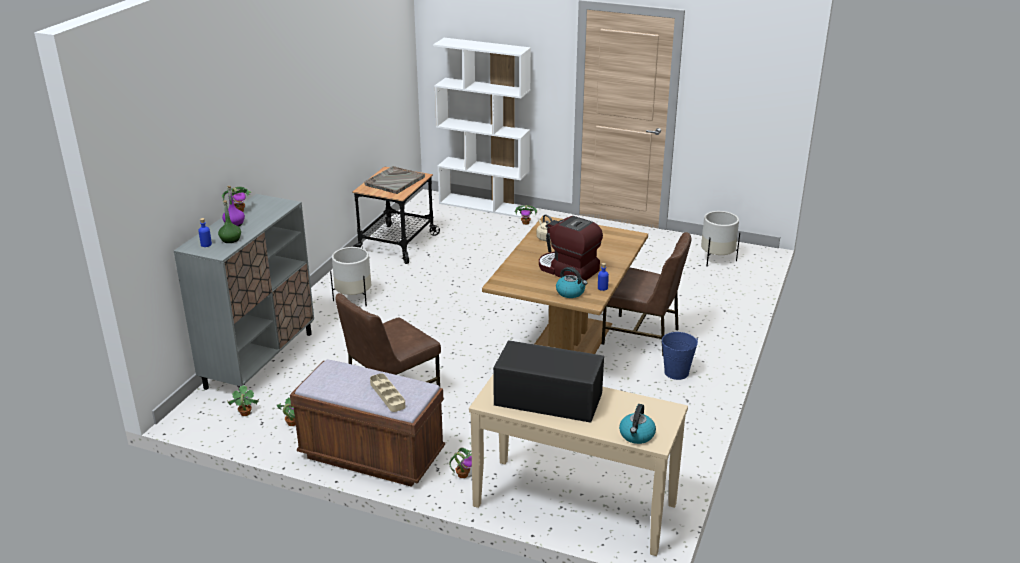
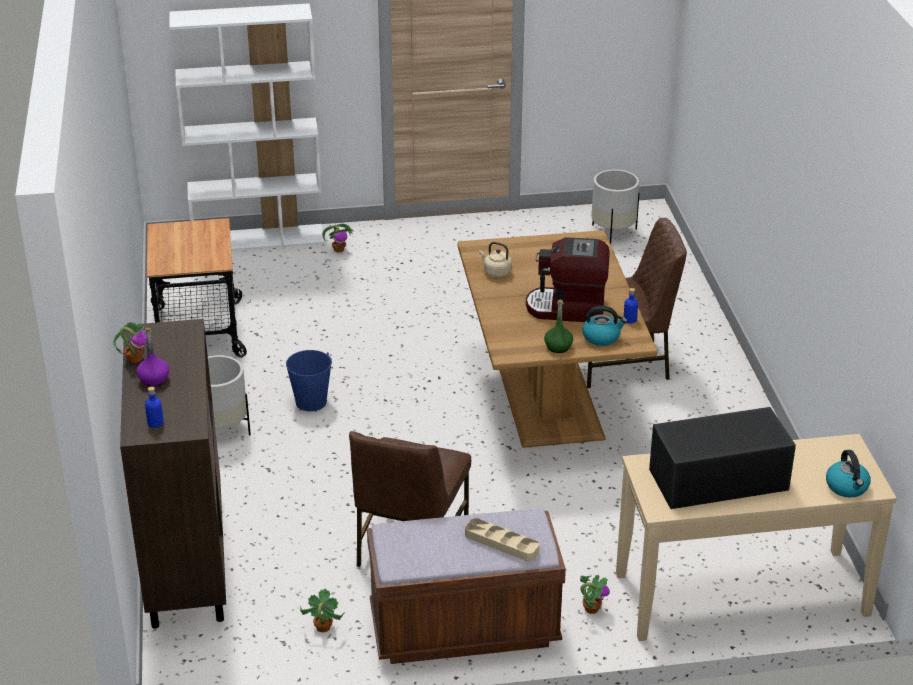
camera: 30 degrees left, 5 degrees up
(230, 239) = (180, 404): green bottle -> green bottle (558, 347)
(245, 413) = (247, 639): potted plant -> none
(260, 360) = (186, 560): grey cabinet -> brown cabinet
(394, 181) = (189, 243): grey tray -> none
(676, 372) = (700, 395): blue bucket -> blue bucket (310, 401)

